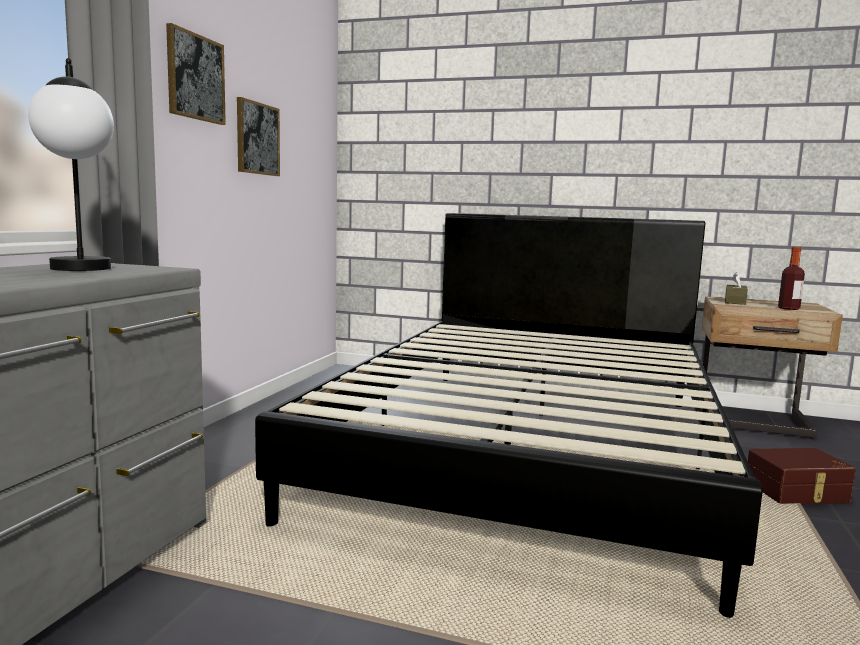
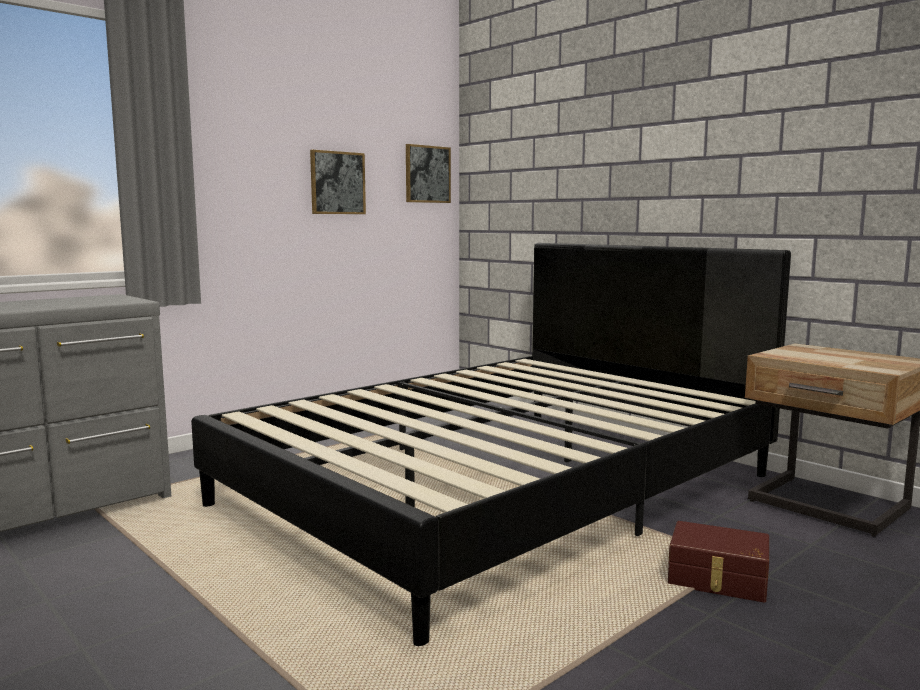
camera: 30 degrees right, 0 degrees up
(81, 270) = (77, 302): table lamp -> none
(195, 77) = (259, 140): picture -> picture (427, 174)
(735, 302) = (802, 352): brown tissue box -> none
(788, 308) = (844, 364): bottle -> none

